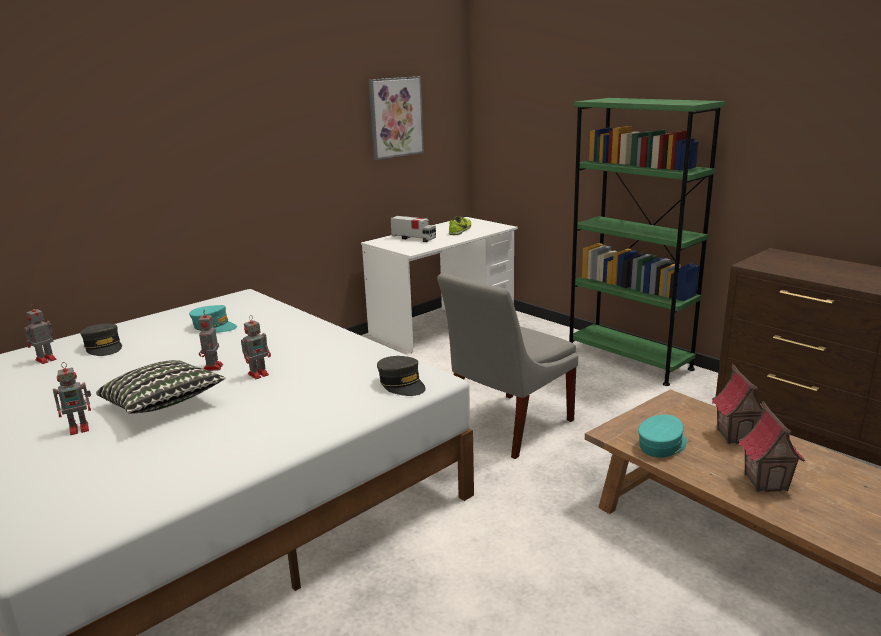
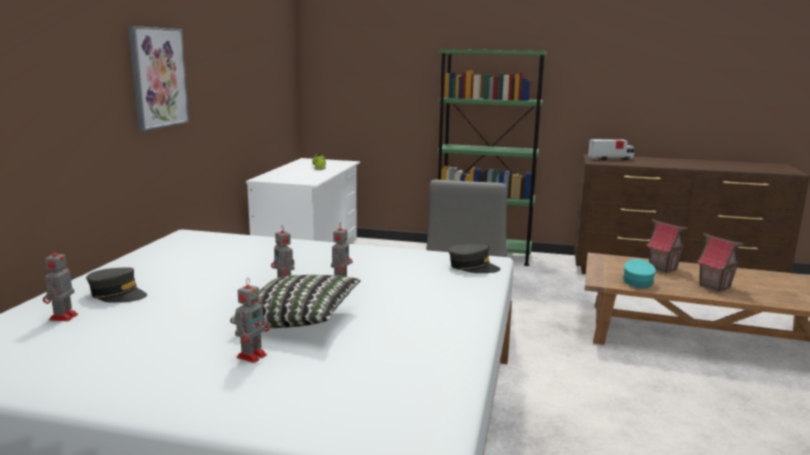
camera: 35 degrees left, 5 degrees down
(214, 327) = (212, 260): turquoise cap -> none
(395, 117) = (260, 62): picture -> picture (158, 78)
(414, 238) = (291, 174): toy truck -> toy truck (610, 159)

